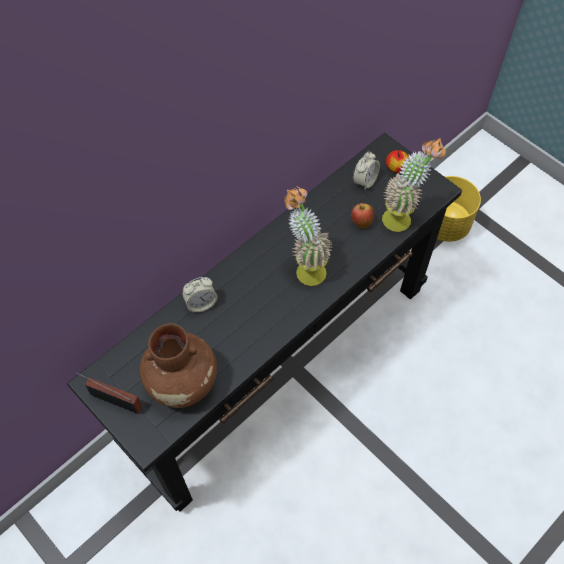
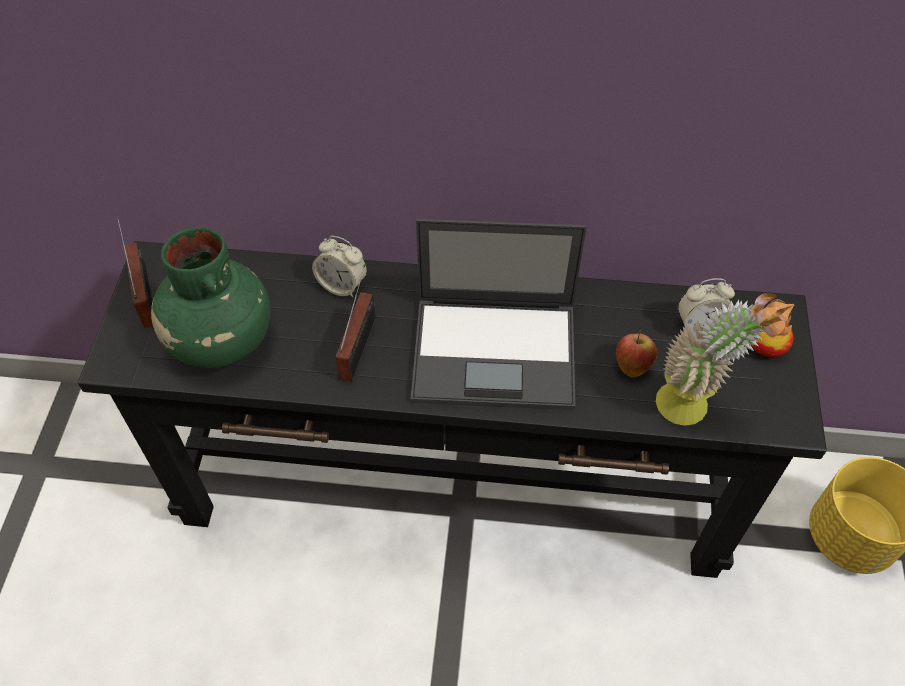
camera: 50 degrees right, 5 degrees down
(183, 382) = (221, 341): brown vase -> green vase
(246, 321) = (360, 345): none -> radio
(305, 268) = (496, 352): potted plant -> laptop

